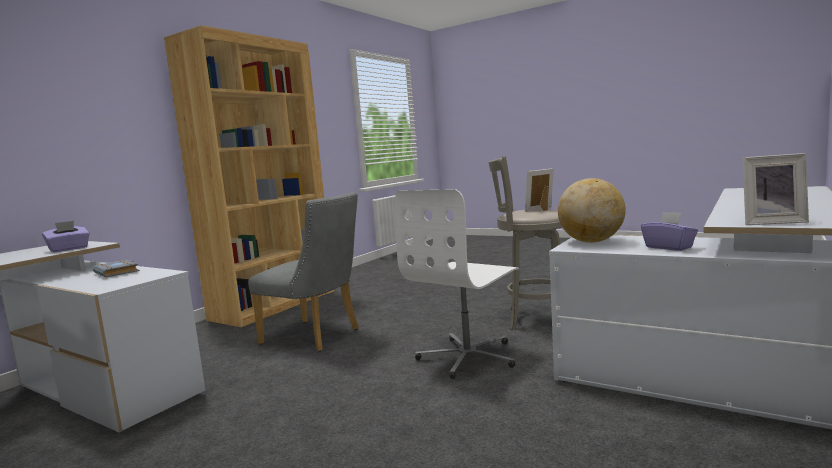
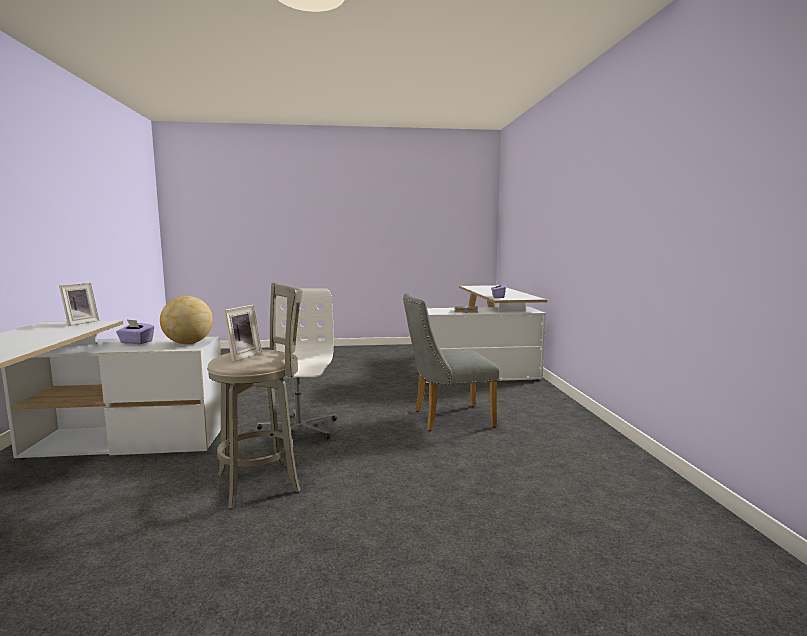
camera: 140 degrees right, 0 degrees up
(275, 305) = (587, 436): brown bookcase -> none
(771, 222) = (79, 323): picture frame -> picture frame turned 135 degrees clockwise

